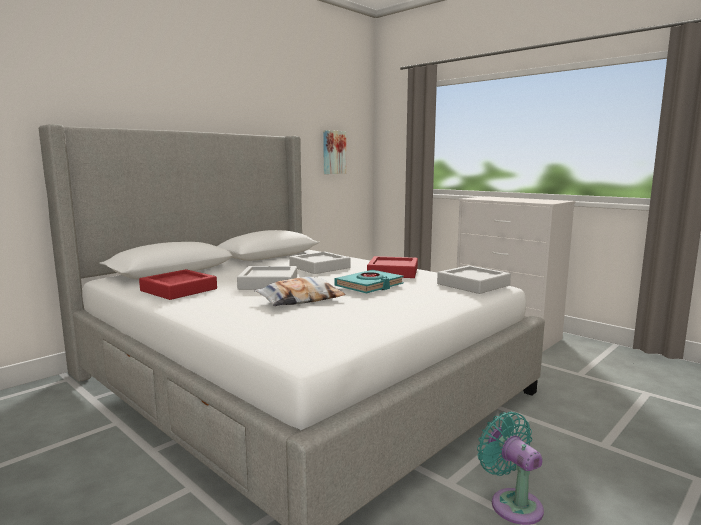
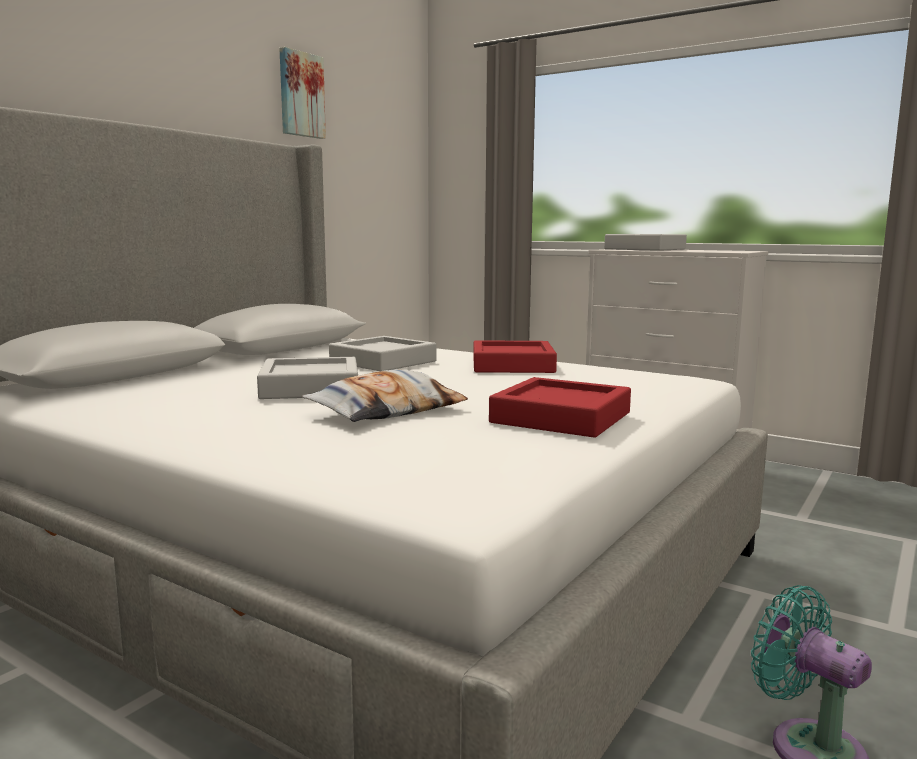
camera: 10 degrees left, 0 degrees up
(179, 290) = (143, 404): red tray -> red tray (561, 418)
(333, 152) = (368, 180): picture -> picture (300, 95)
(369, 286) = (491, 386): turquoise book -> none
(473, 285) = (658, 379): grey tray -> grey tray (645, 249)

